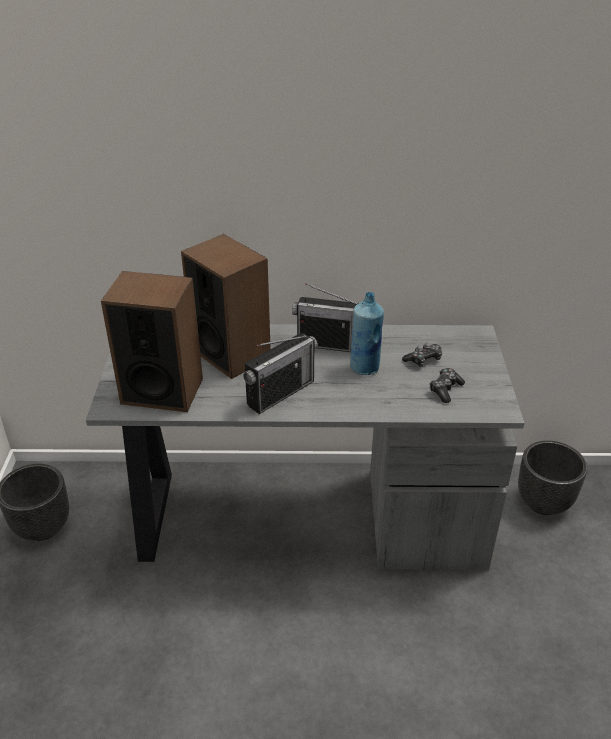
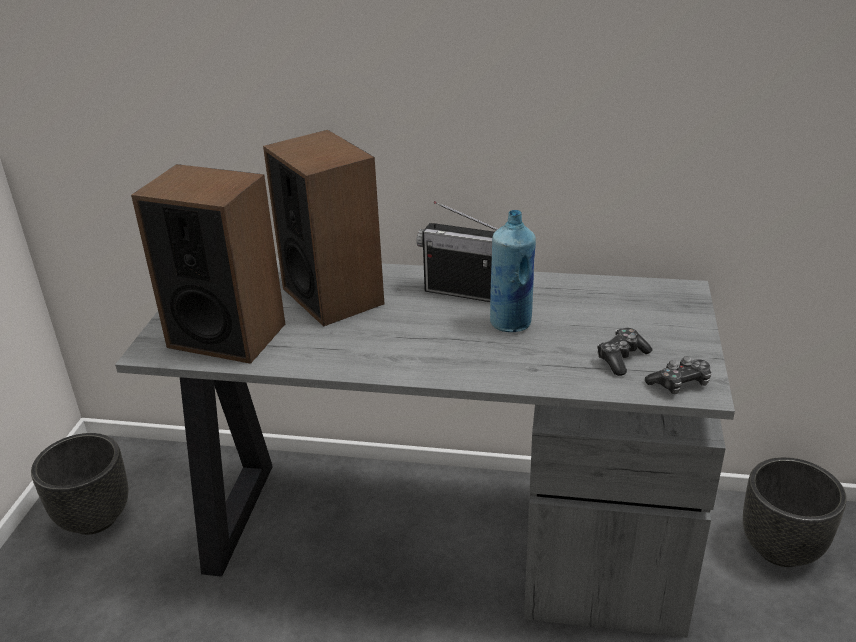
camera: 10 degrees right, 5 degrees down
(280, 393) = (385, 348): radio -> none
(423, 360) = (597, 318): game controller -> game controller (679, 384)

